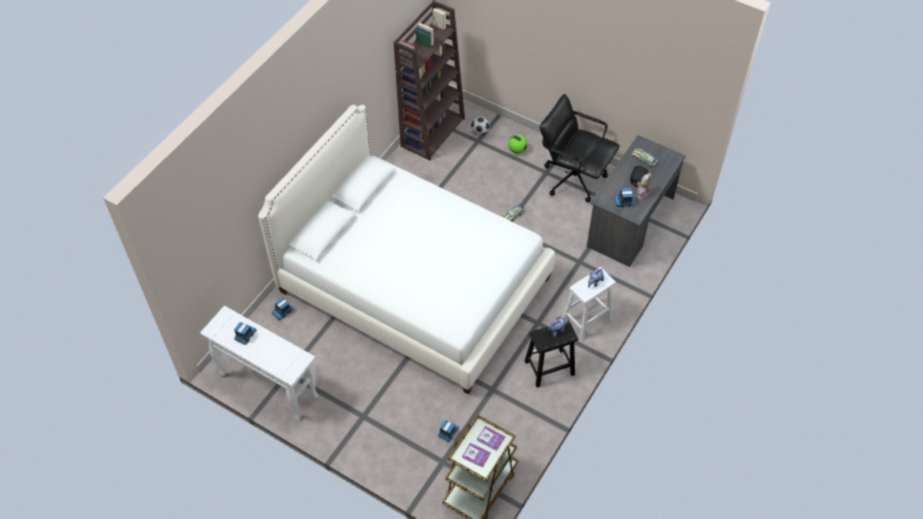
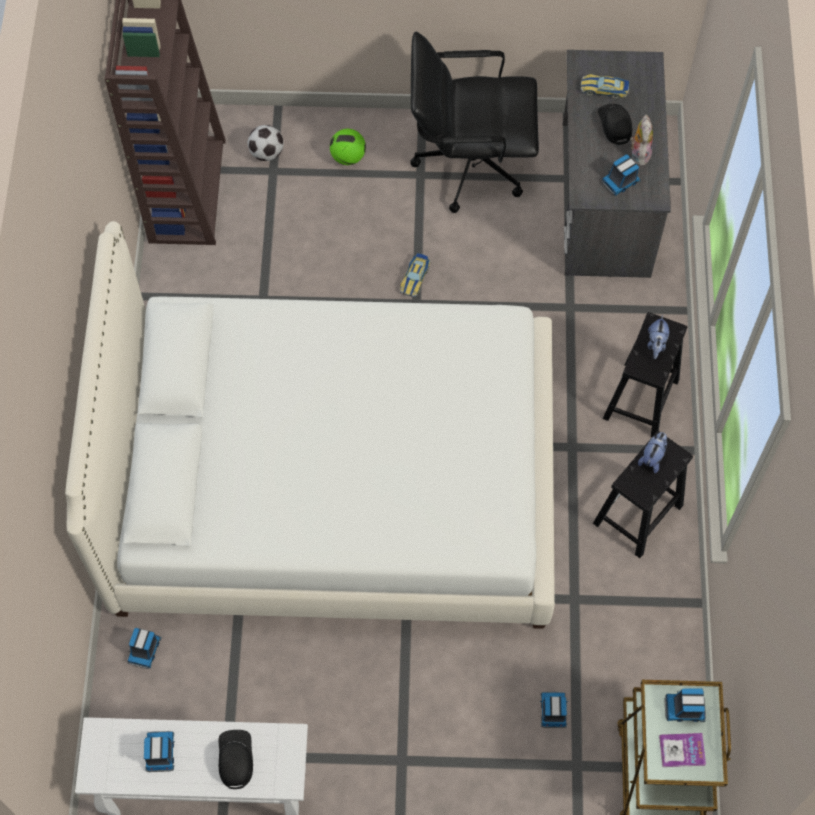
camera: 30 degrees left, 10 degrees up
(274, 354) = (235, 759): none -> black cap
(490, 438) = (685, 708): book -> toy truck
(586, 319) = (641, 400): white stool -> black stool

